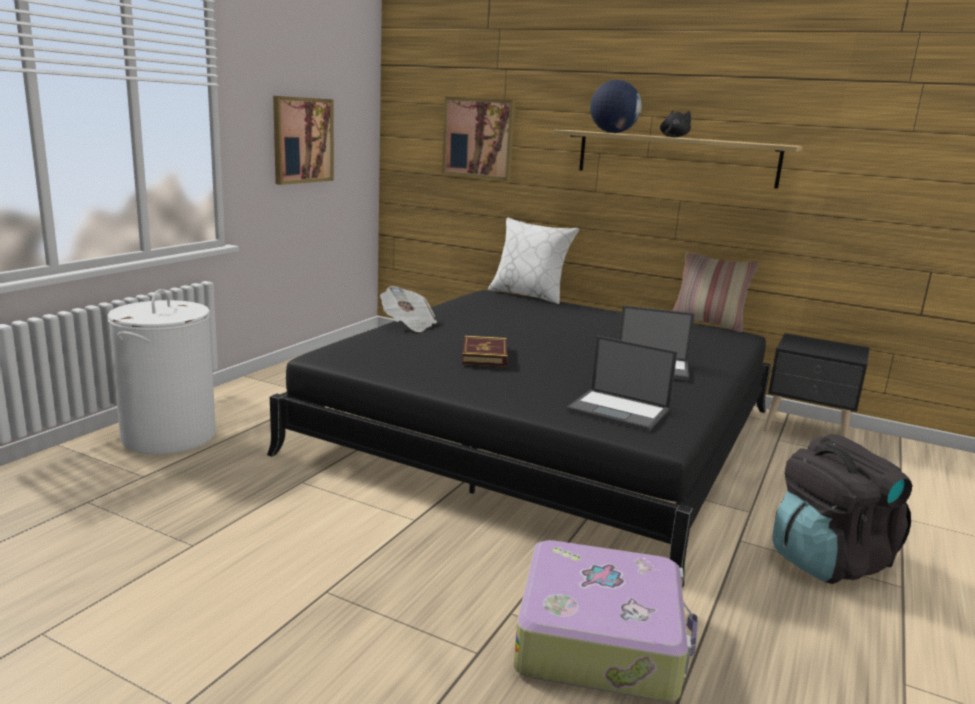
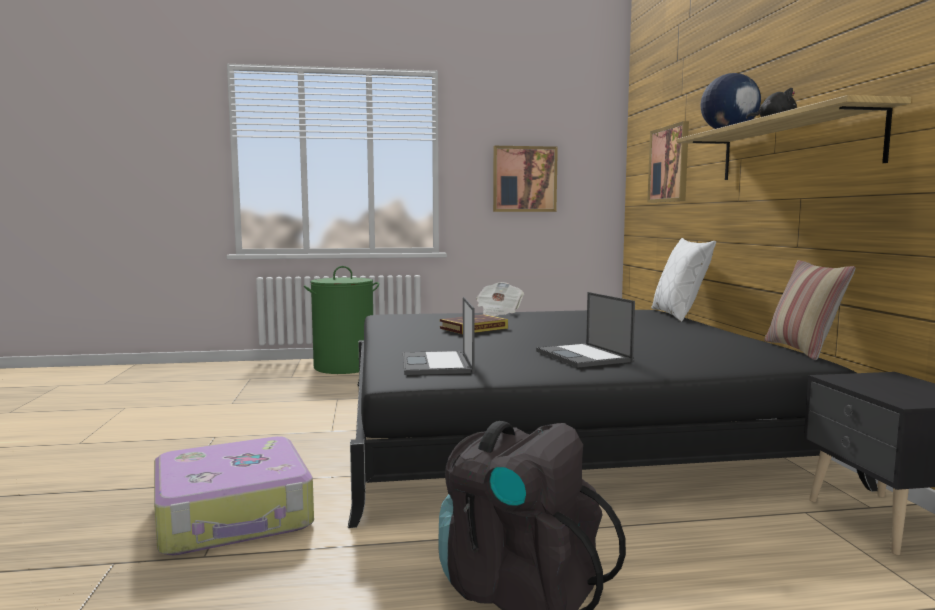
camera: 55 degrees right, 10 degrees down
(169, 436) = (344, 367): white laundry basket -> green laundry basket

